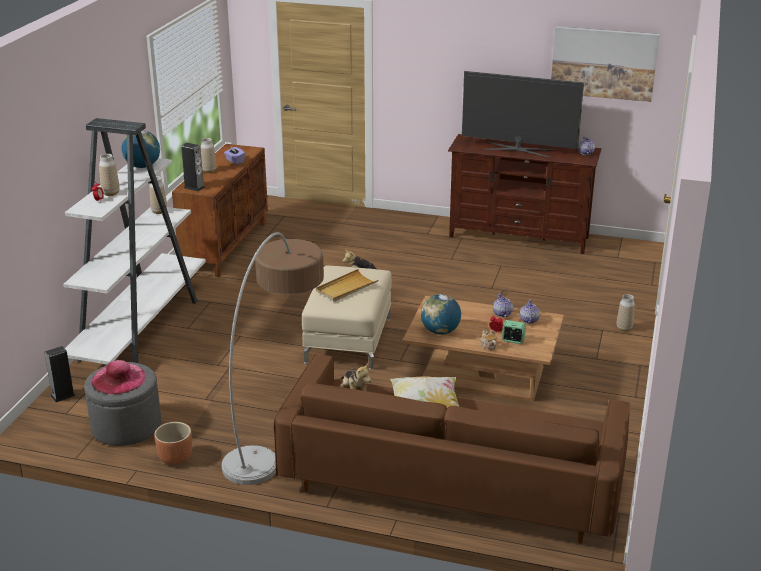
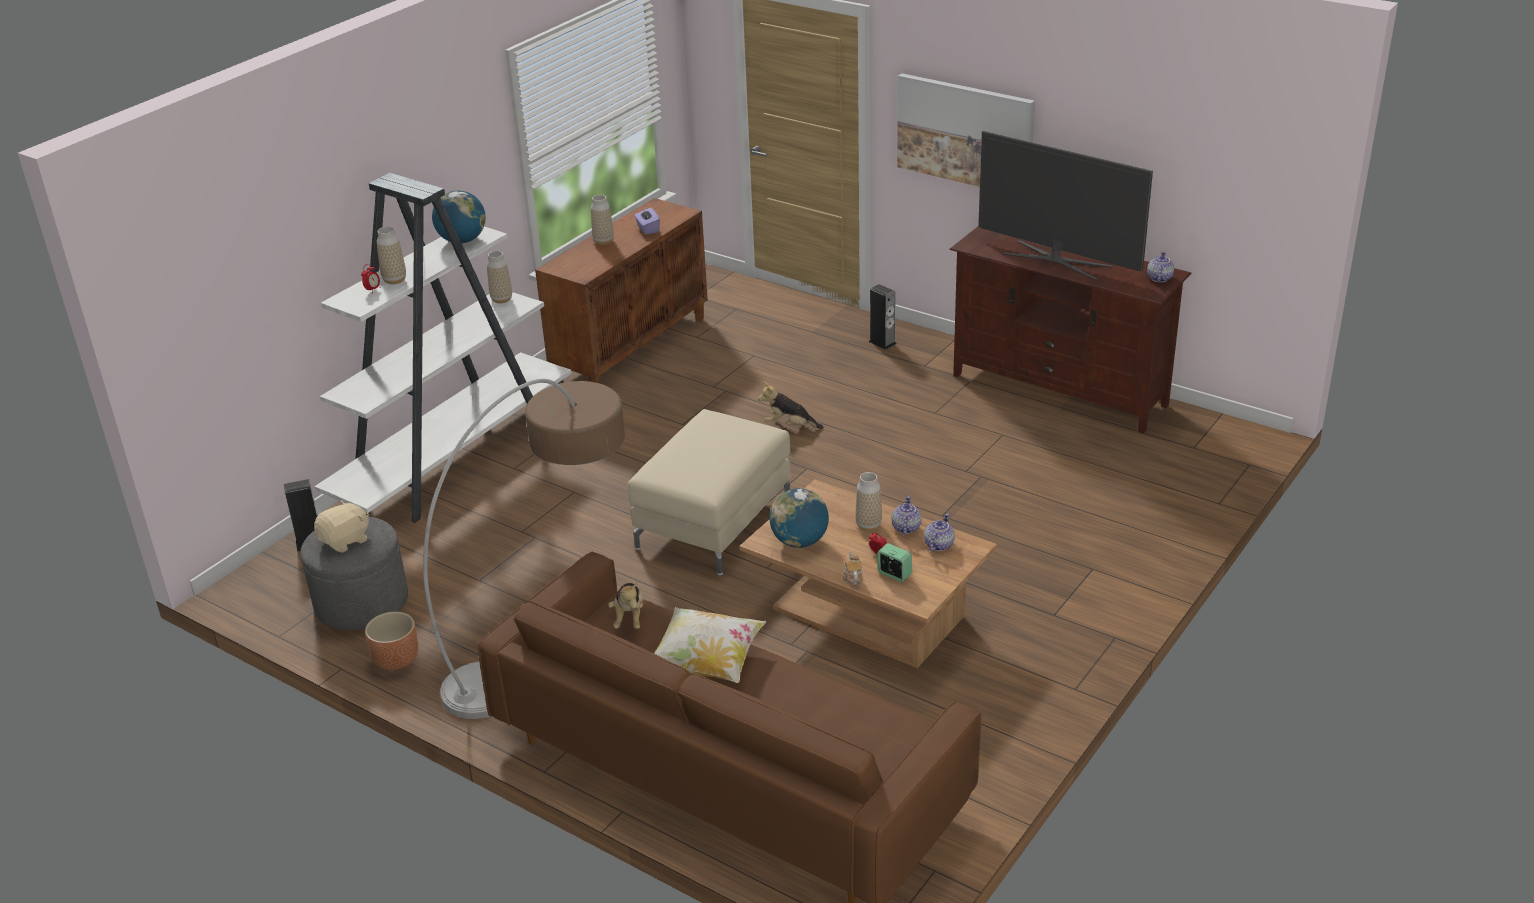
camera: 20 degrees right, 5 degrees up
(118, 379) = (345, 541): pink hat -> beige plush toy
(194, 187) = (567, 266): speaker -> speaker (882, 342)
(346, 288) = (706, 451): beige tray -> none
(603, 63) = (1199, 140): picture -> picture (965, 133)
(624, 328) = (1128, 571): vase -> vase (868, 525)

